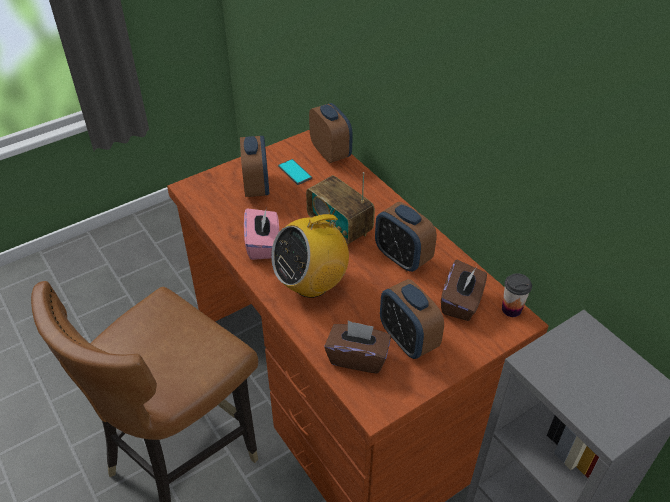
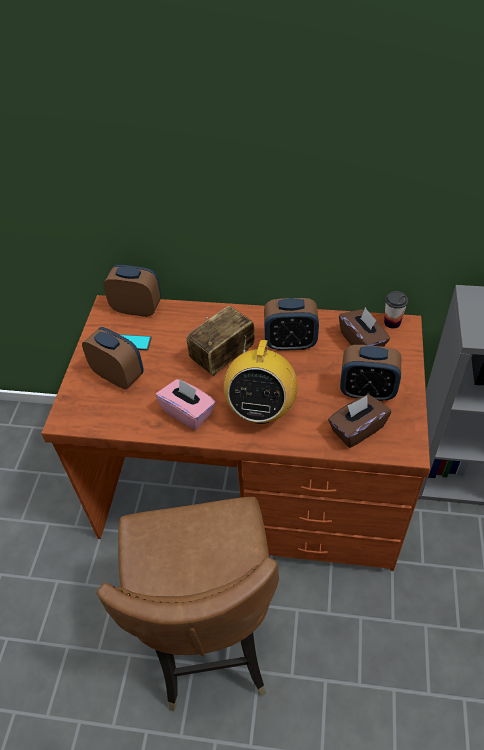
camera: 45 degrees left, 5 degrees up
(340, 228) = (223, 356): radio -> radio turned 135 degrees clockwise

